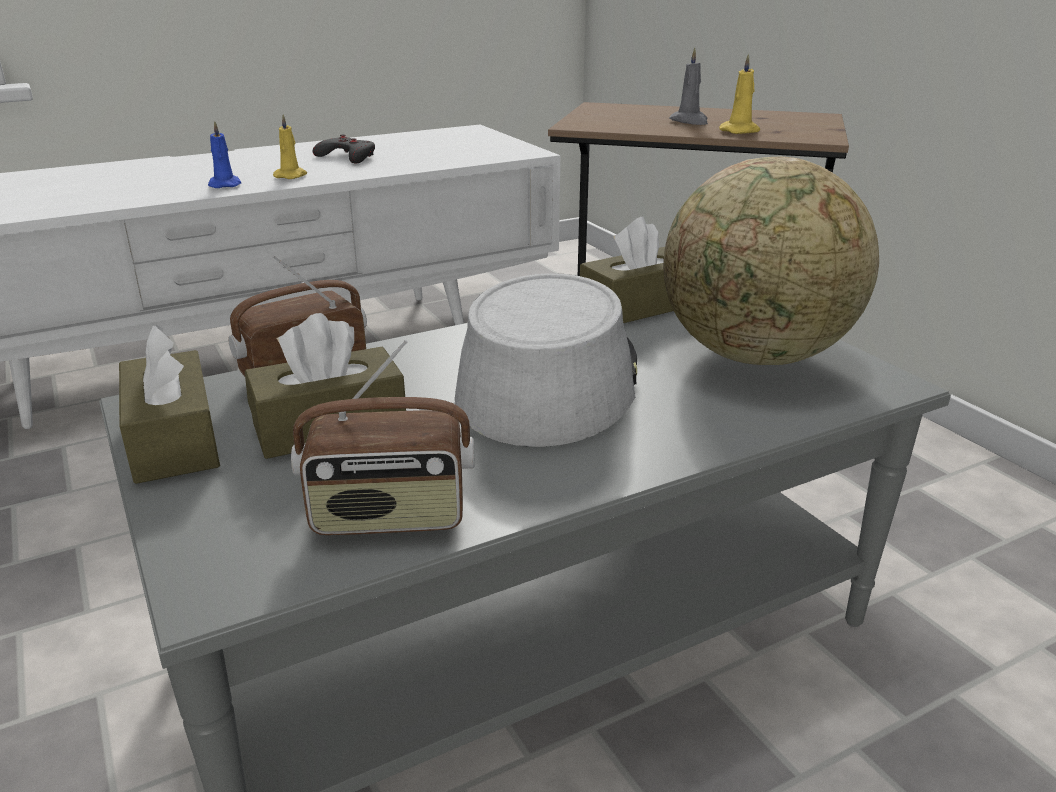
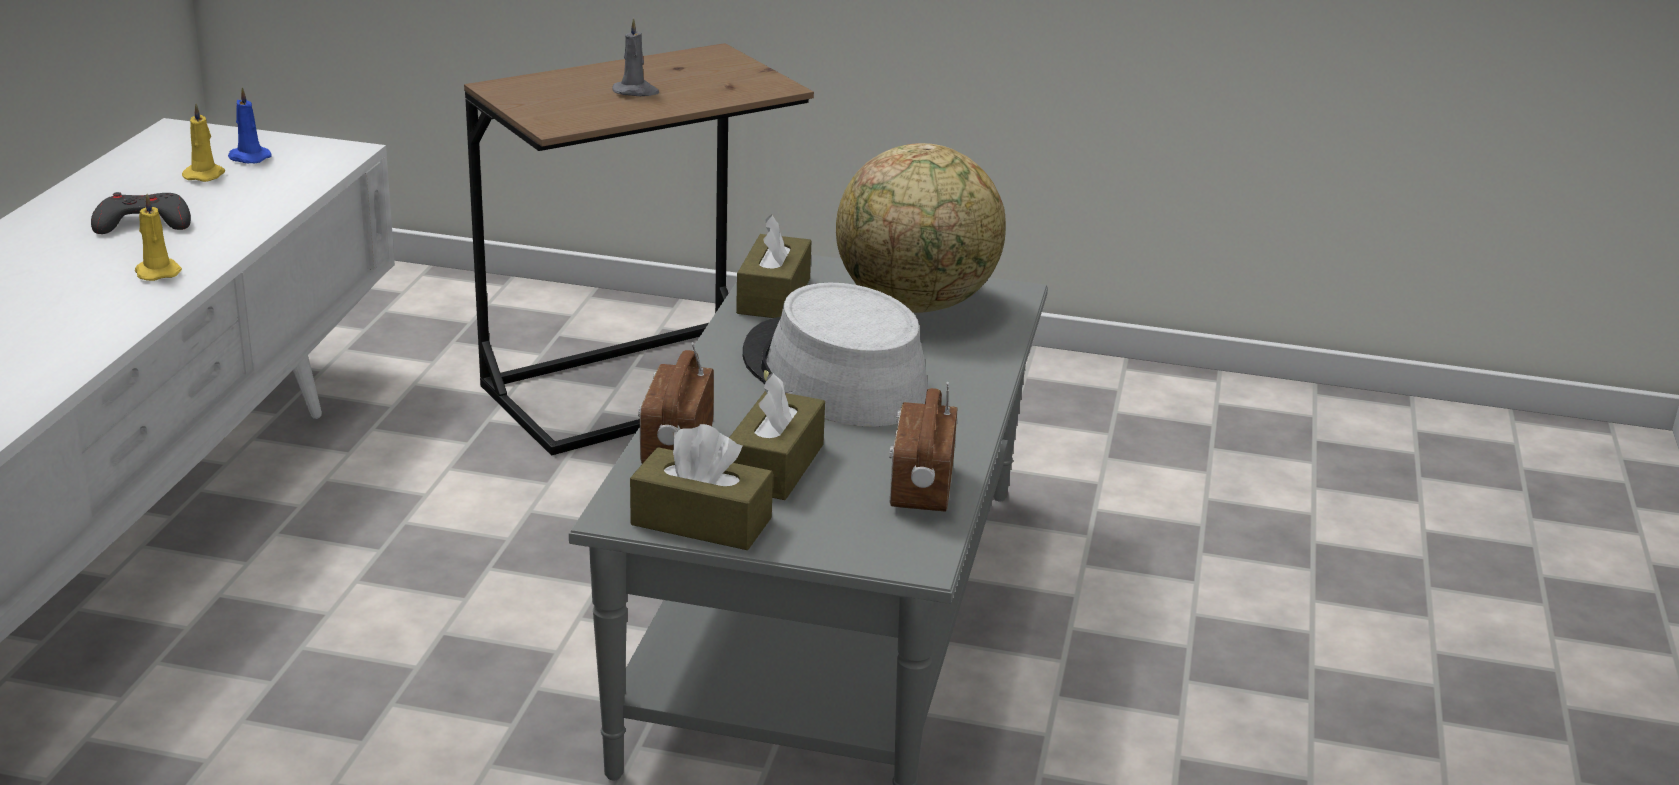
camera: 50 degrees left, 0 degrees up
(225, 185) = (111, 311): blue candle -> blue candle (248, 158)
(389, 516) = (920, 489): radio -> radio turned 150 degrees clockwise
(741, 131) = (705, 95): yellow candle -> yellow candle (205, 175)

